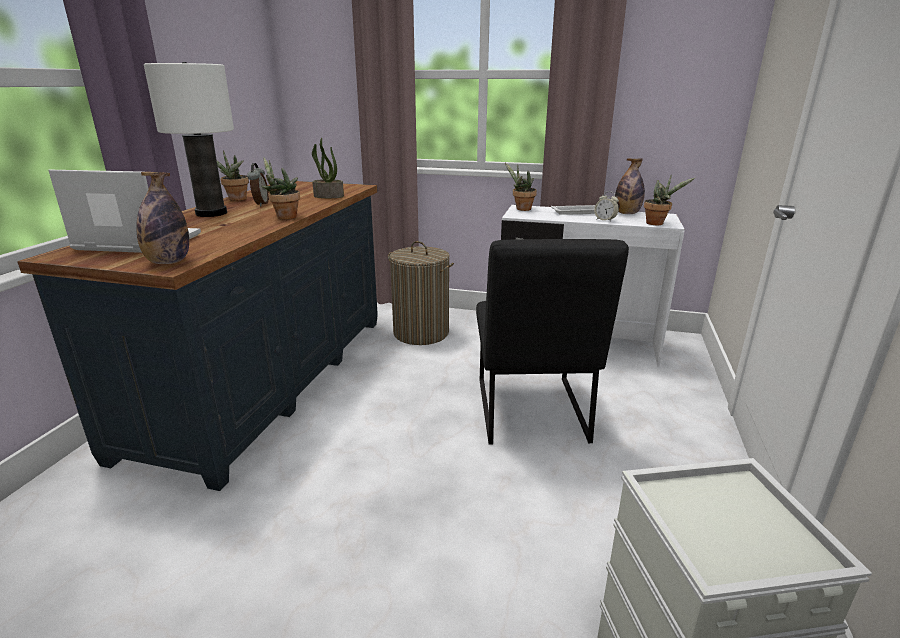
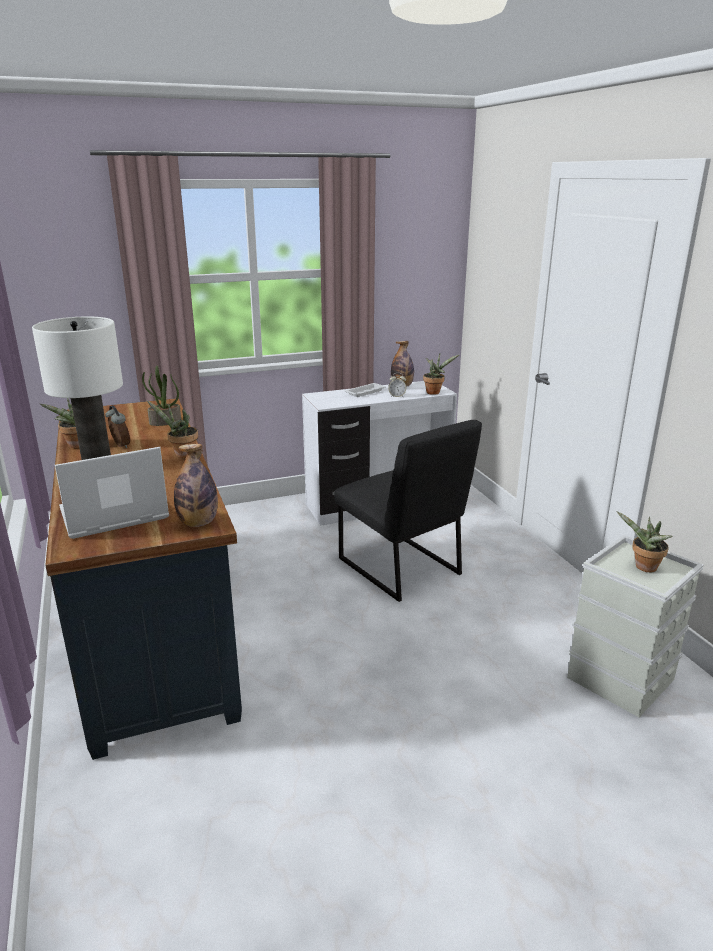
camera: 35 degrees left, 0 degrees up
(421, 333) = (242, 535): laundry basket -> none
(521, 209) = (318, 397): potted plant -> potted plant (643, 568)

